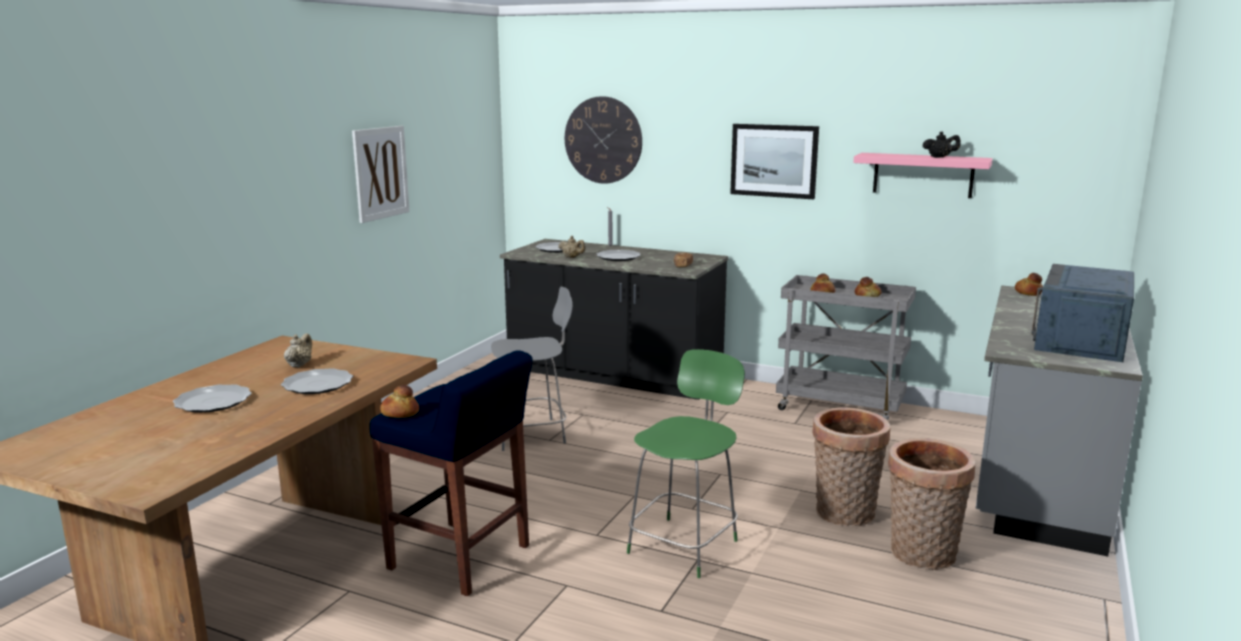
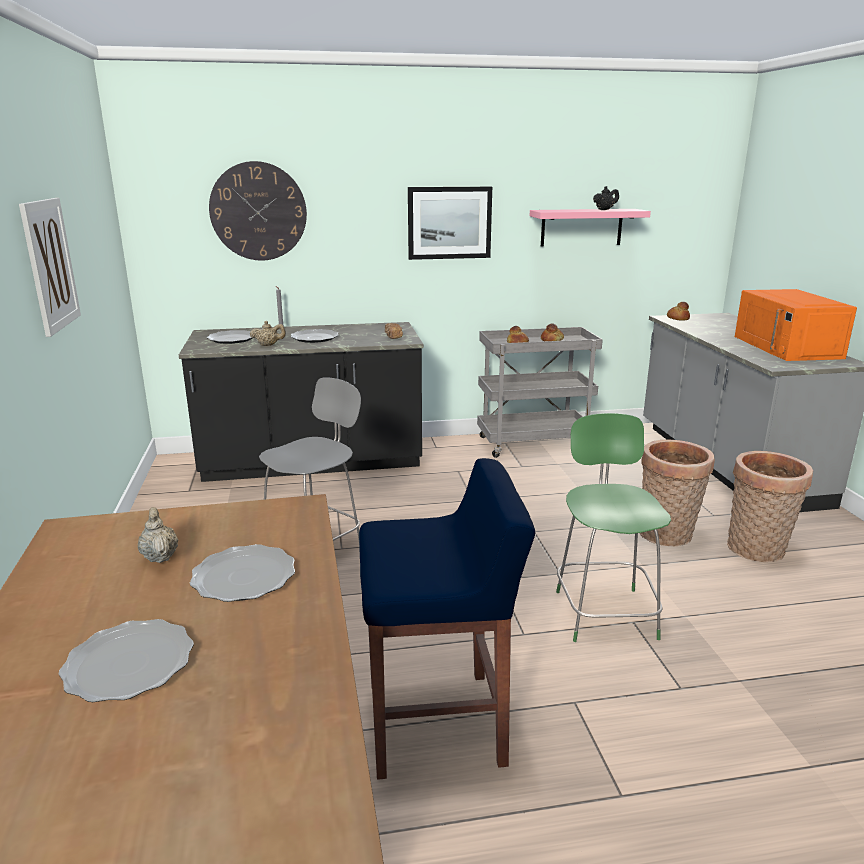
camera: 35 degrees left, 5 degrees up
(400, 413) = (395, 579): bread -> none
(1081, 339) = (787, 347): blue microwave -> orange microwave

